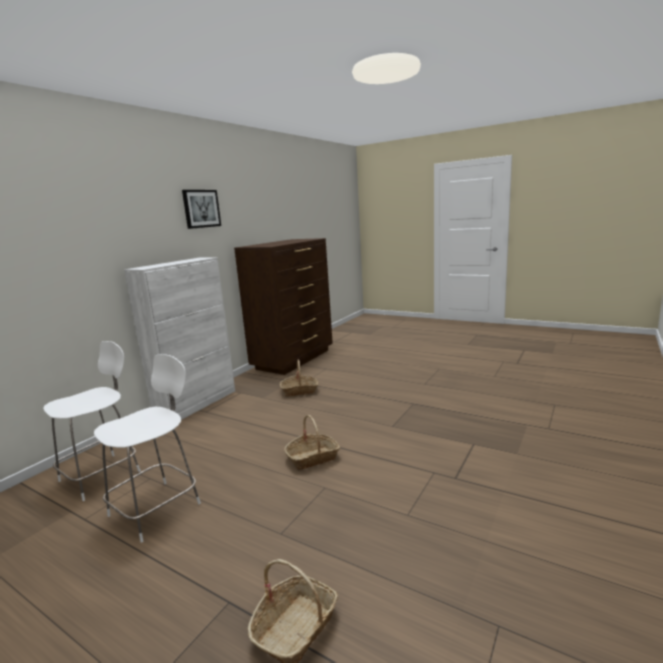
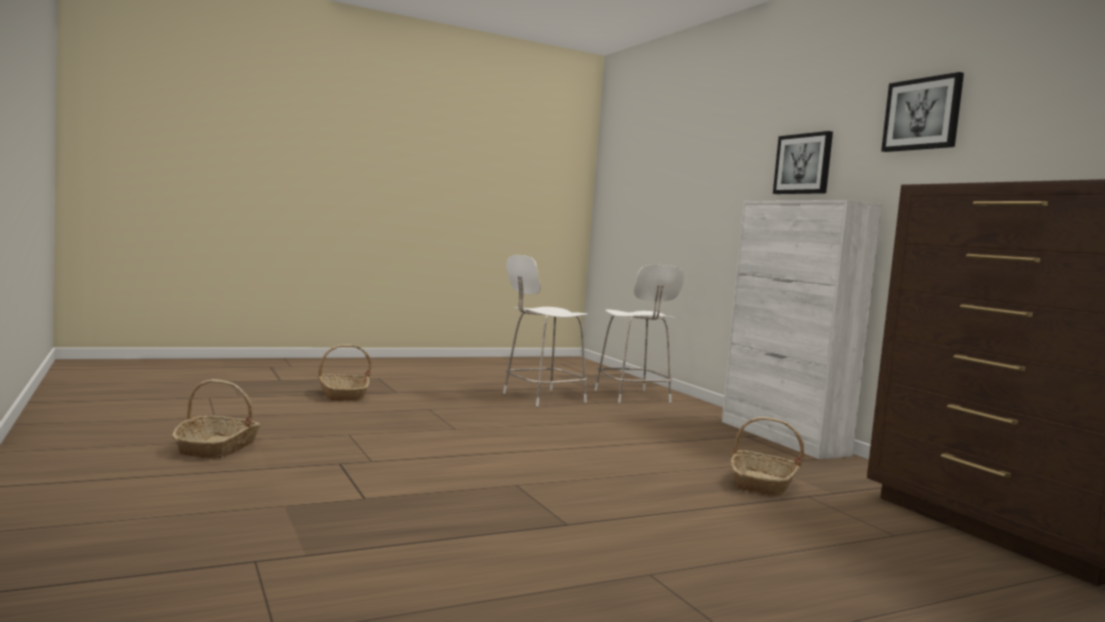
camera: 120 degrees right, 10 degrees down
(133, 238) = (803, 164): none -> picture
(158, 508) = (541, 398): white chair -> white chair turned 75 degrees clockwise
(313, 458) = (519, 439): basket -> basket (217, 448)

